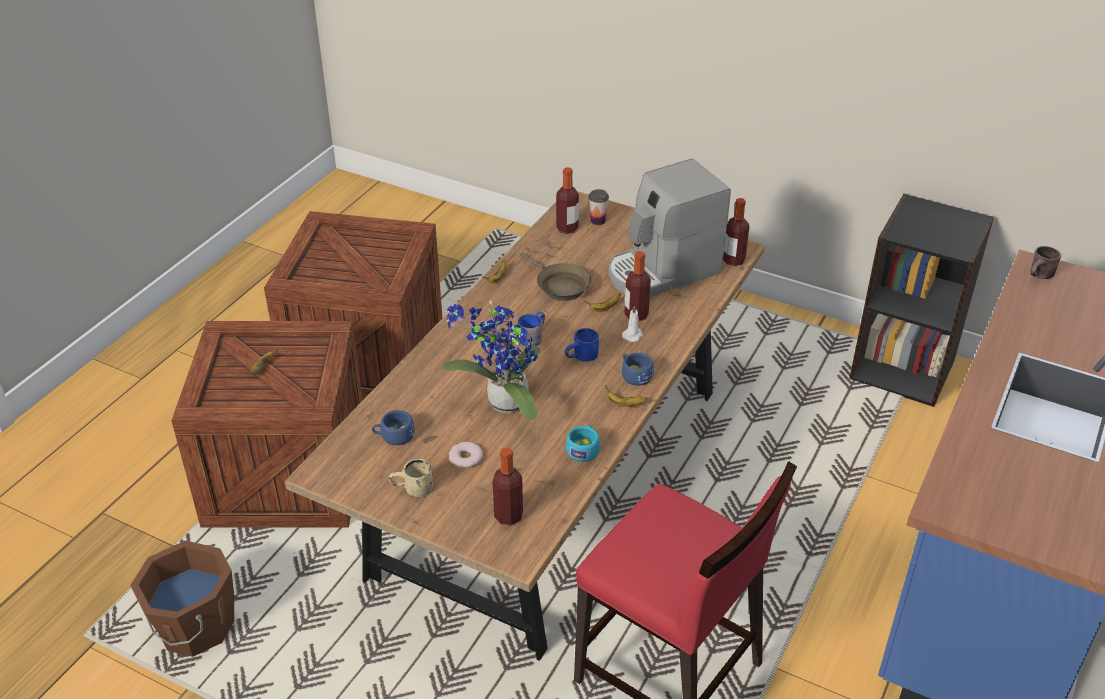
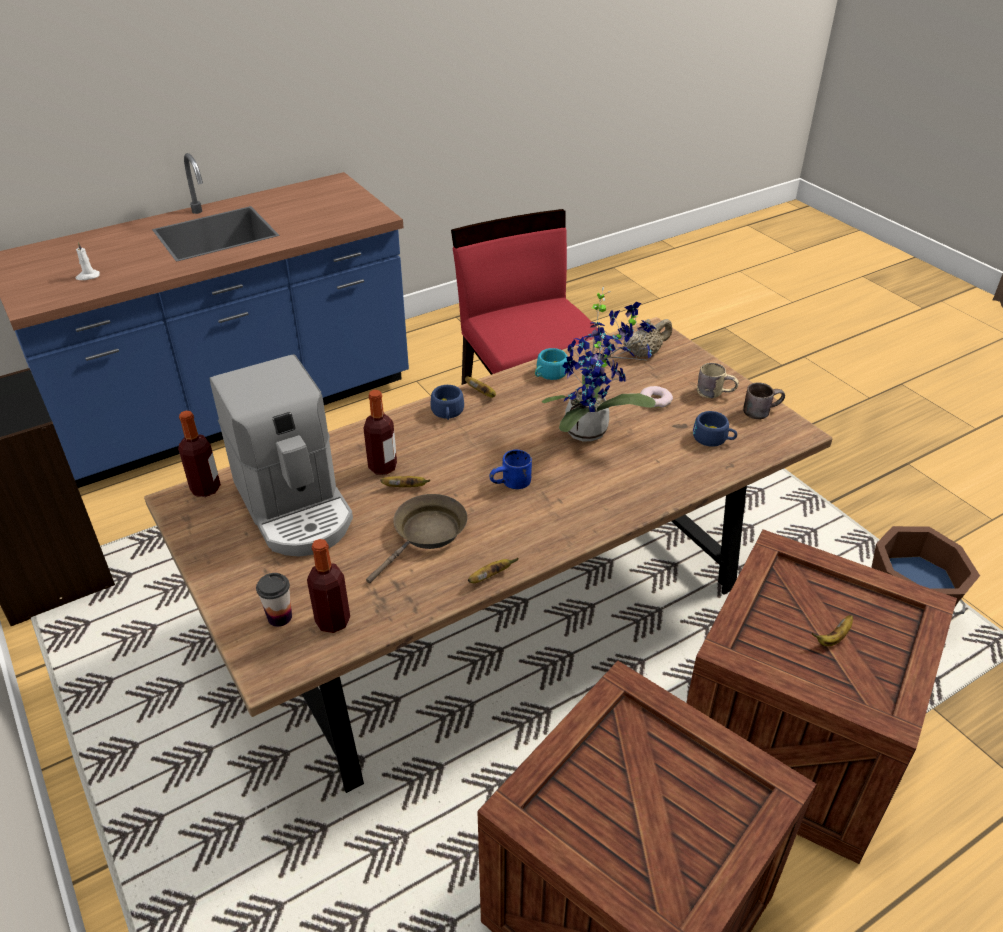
camera: 150 degrees left, 0 degrees up
(508, 516) = (645, 353): bottle -> beige teapot
(560, 286) = (426, 534): brown frying pan -> brown frying pan turned 45 degrees clockwise
(583, 358) = (480, 444): blue mug -> none
(633, 335) = (409, 448): white candle -> white candle (87, 276)
(662, 271) = (295, 506): coffee machine -> coffee machine turned 60 degrees clockwise
(1041, 276) = (46, 296): brown mug -> brown mug (760, 410)

